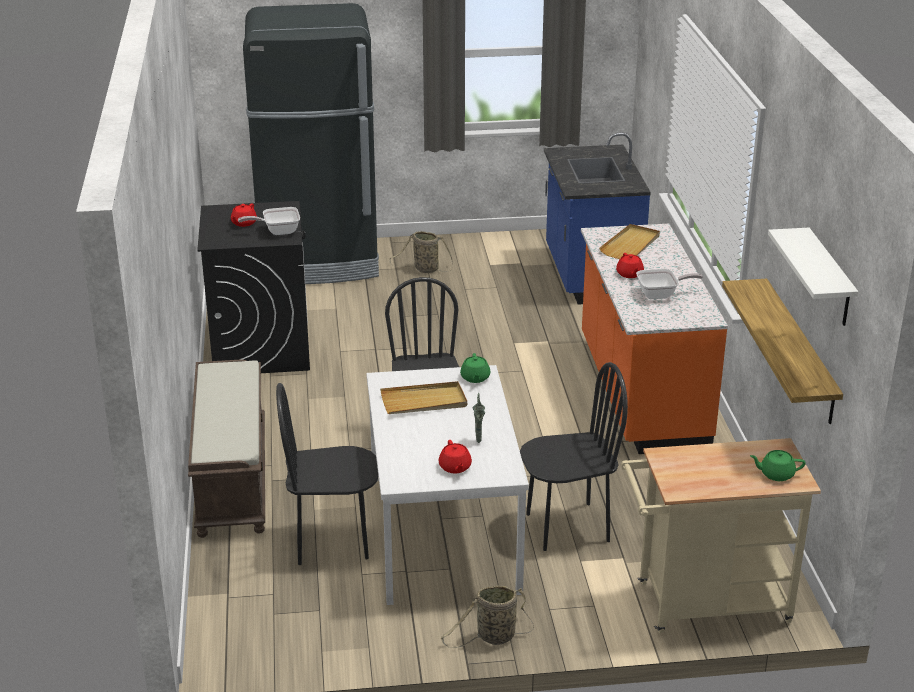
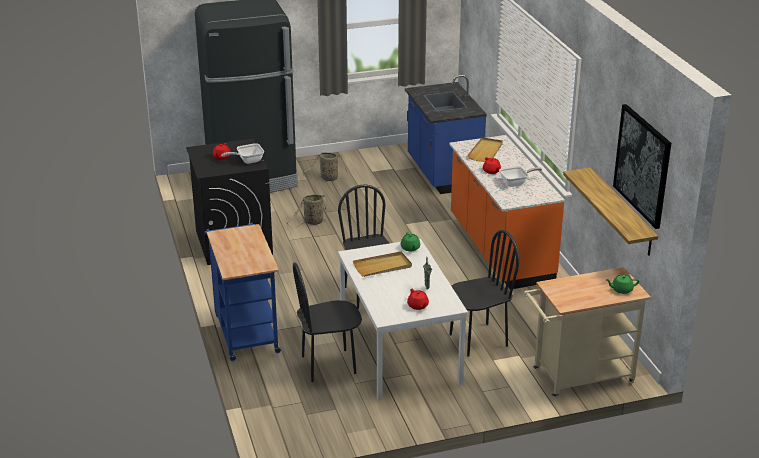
camera: 10 degrees left, 0 degrees up
(231, 477) = (245, 331): brown bench -> blue cart
(493, 637) = (452, 412): basket -> basket (312, 222)
(829, 279) = (642, 165): white shelf -> picture

